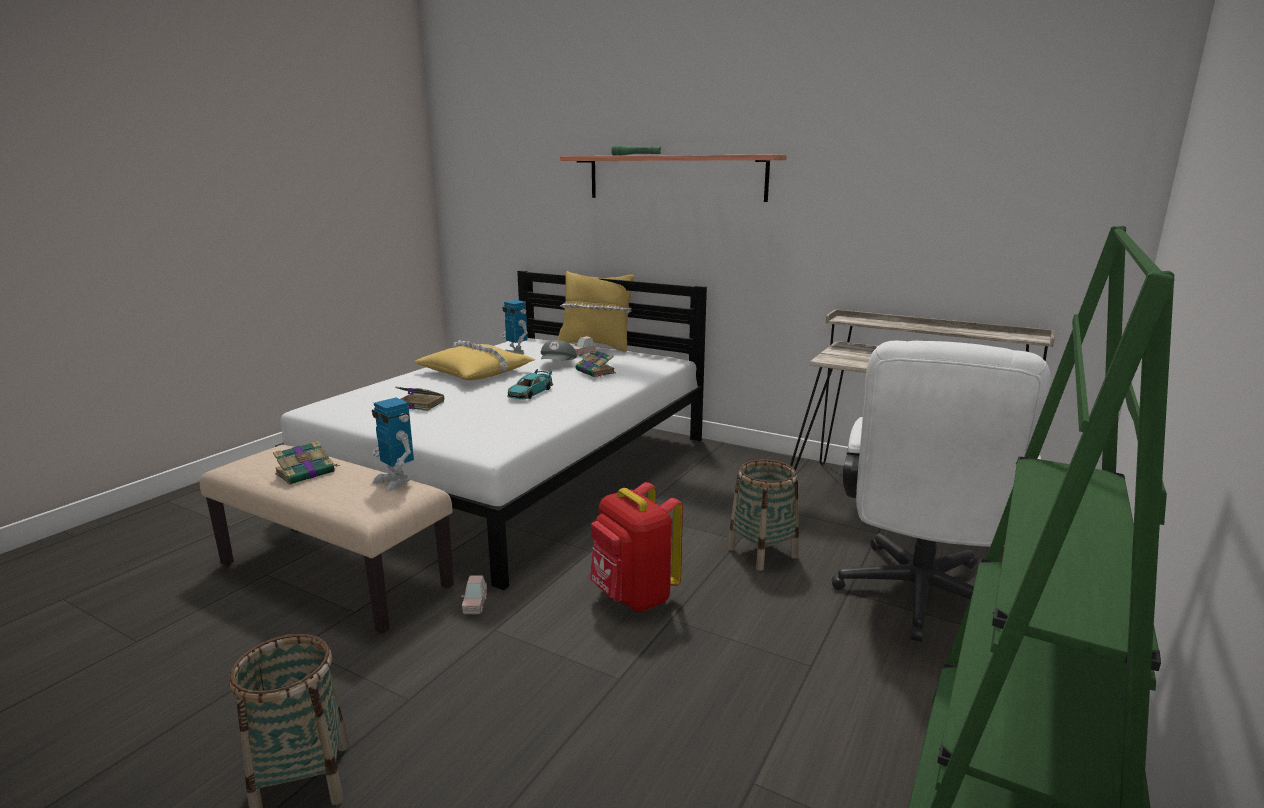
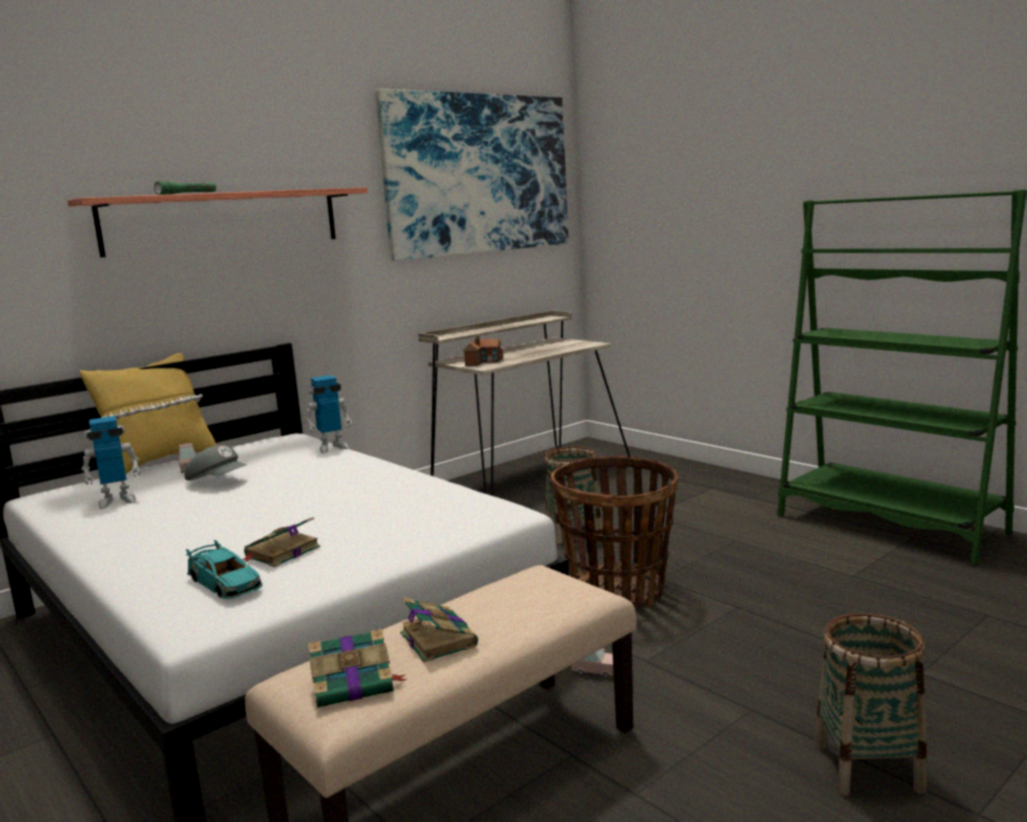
camera: 70 degrees left, 5 degrees down
(395, 481) = (515, 580): toy robot -> toy robot (332, 448)
(476, 372) = (171, 522): yellow pillow -> none
(530, 392) = (323, 494): turquoise toy car -> turquoise toy car (225, 583)
(596, 372) = (291, 463): book -> book (355, 684)
(633, 597) = (618, 590): red backpack -> basket
(853, 356) = (484, 362): none -> toy house
(917, 600) = (668, 499): white office chair -> none
(970, 141) = (478, 174): none -> picture

